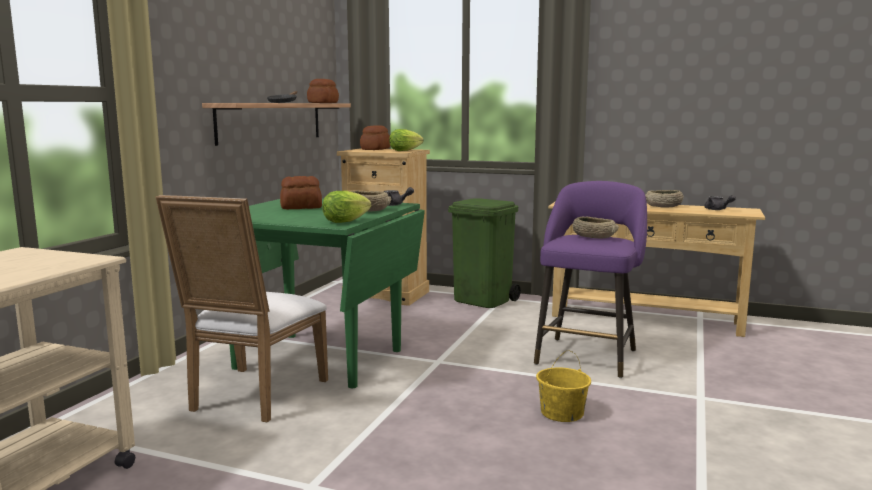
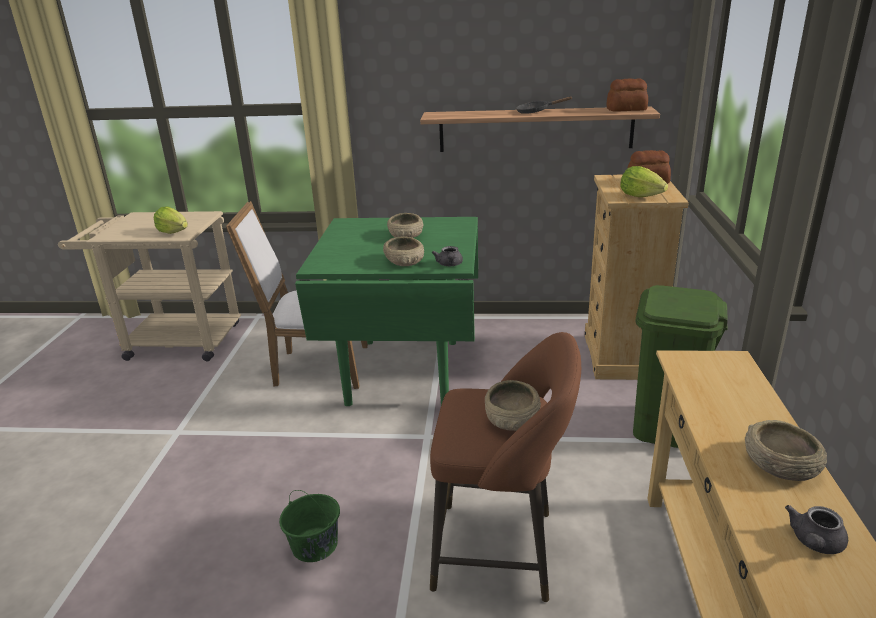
camera: 75 degrees right, 15 degrees up
(300, 207) = (406, 235): bread -> beige bowl
(345, 221) = (332, 266): lettuce -> lettuce (173, 232)
(562, 413) = (315, 545): yellow bucket -> green bucket
(587, 355) = (502, 551): purple stool -> brown stool

